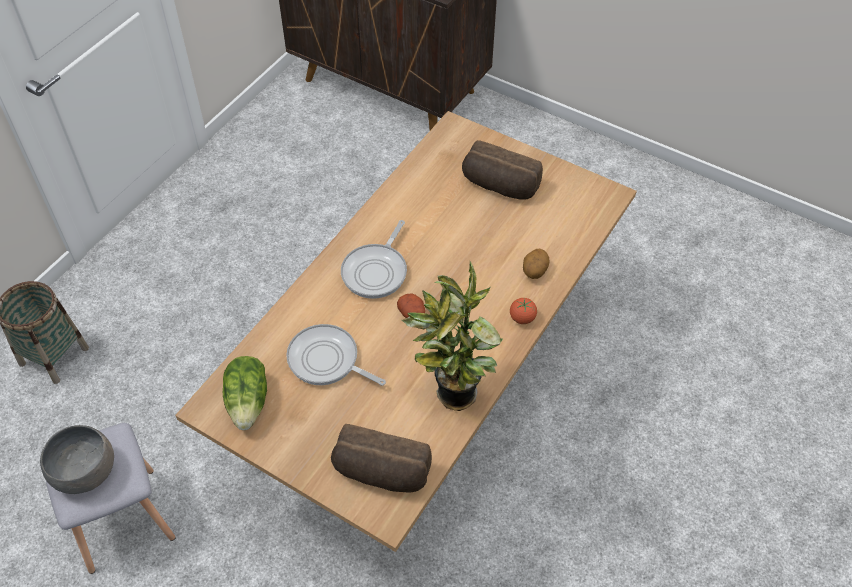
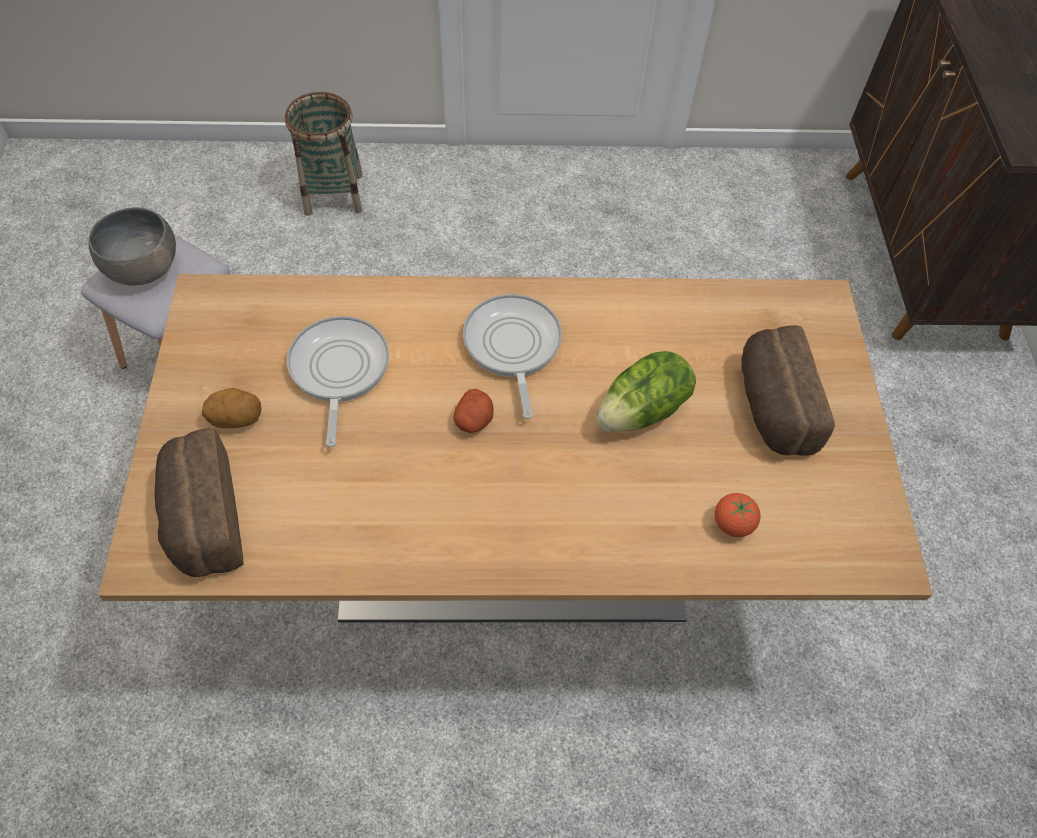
camera: 55 degrees right, 5 degrees up
(249, 402) = (233, 328): lettuce -> lettuce (643, 411)
(376, 271) = (512, 347): frying pan -> frying pan turned 90 degrees clockwise
(453, 397) = (368, 540): potted plant -> none
(522, 318) = (560, 557): tomato -> tomato (732, 524)
(534, 271) = (655, 530): potato -> potato (237, 419)

